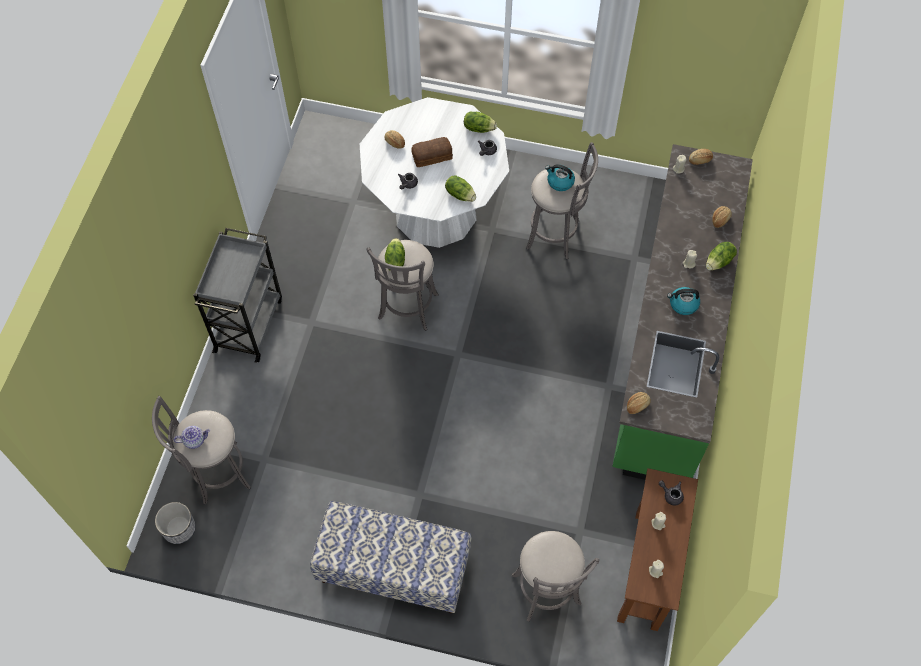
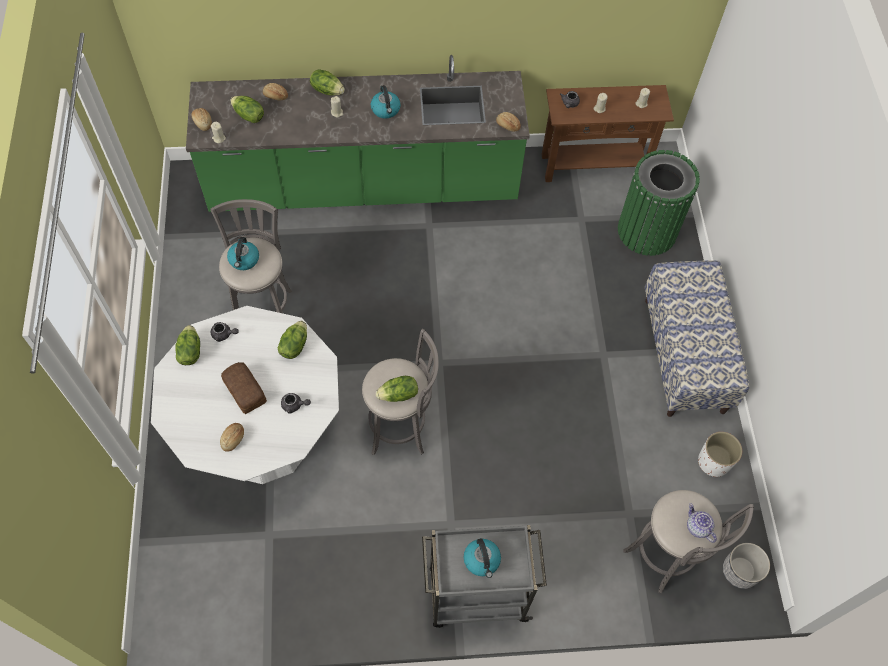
camera: 110 degrees left, 0 degrees up
(233, 270) = (482, 560): none -> kettle
(279, 549) = (713, 462): none -> white planter
(547, 593) = (647, 231): grey stool -> green trash can
(700, 195) = (248, 116): none -> lettuce

